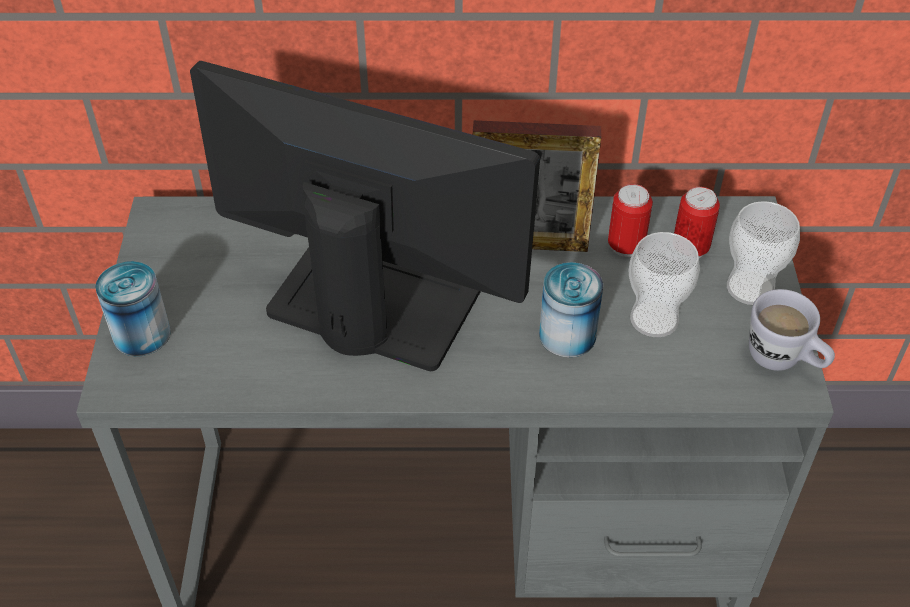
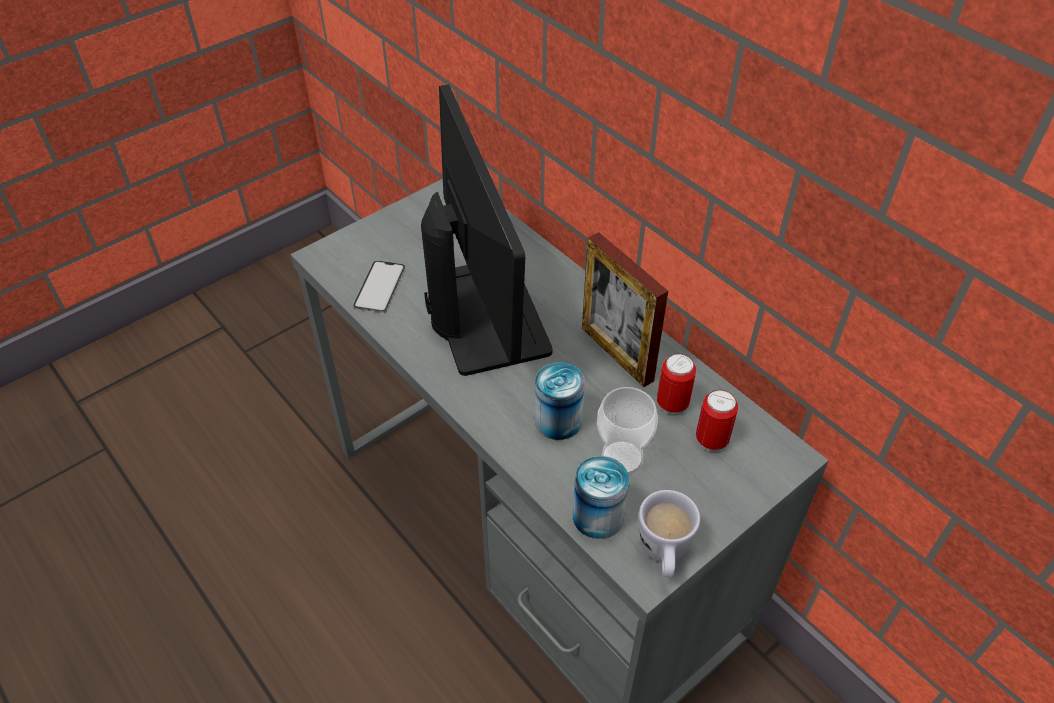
camera: 50 degrees right, 0 degrees up
(141, 334) = (364, 240): can -> can (598, 516)
(231, 362) = (380, 287): none -> phone
(750, 288) = (713, 496): cup -> none

